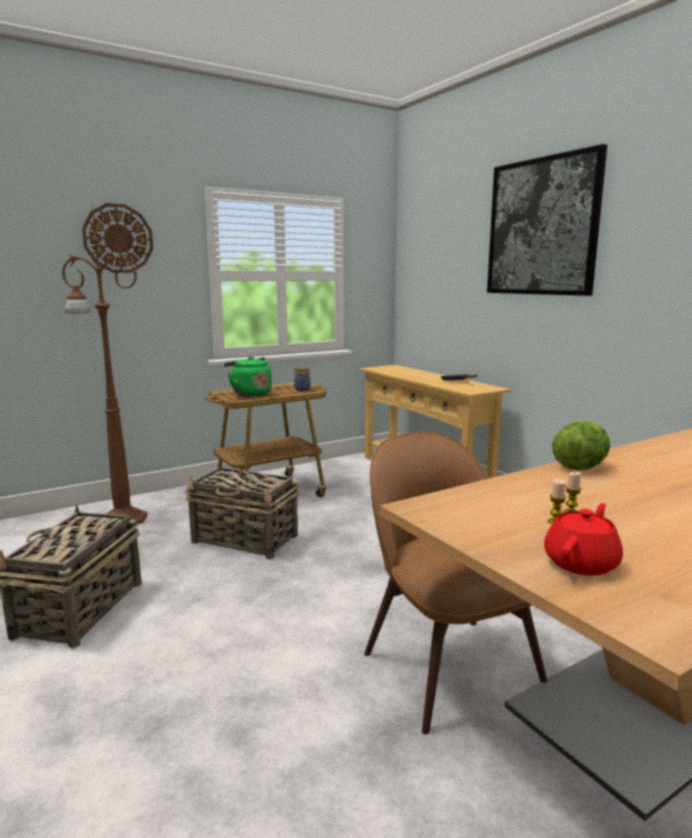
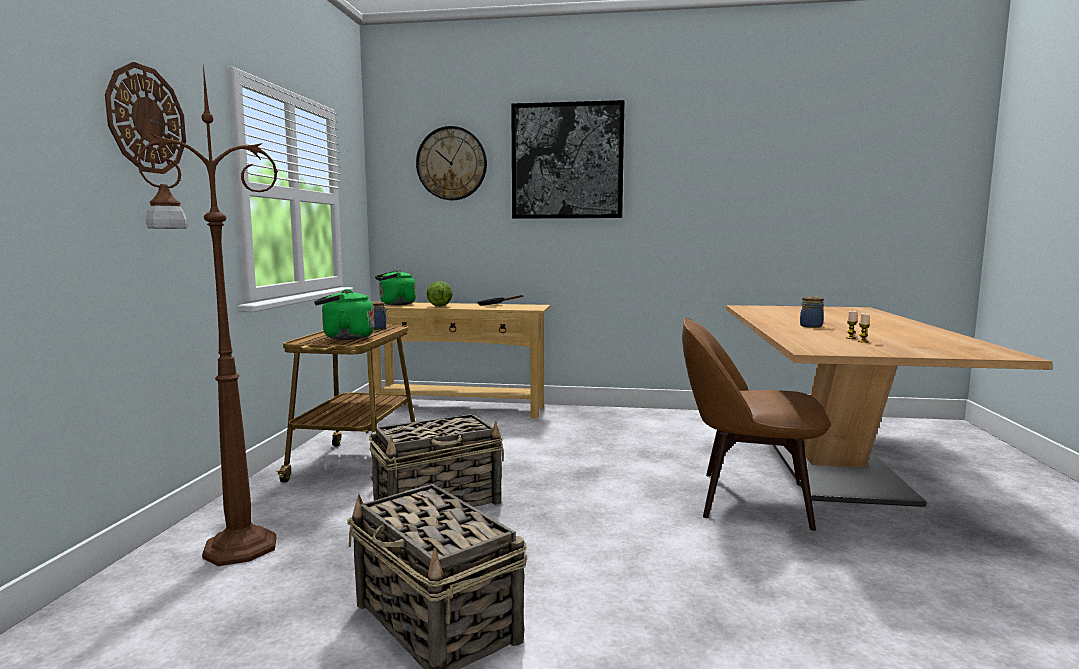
camera: 50 degrees left, 5 degrees down
(391, 368) = (395, 304): none -> green kettle
(449, 236) = (451, 163): none -> wall clock
(580, 467) = (773, 325): lettuce -> lettuce (439, 306)
(582, 563) = (926, 348): red teapot -> none
(625, 483) = (812, 326): none -> jar

